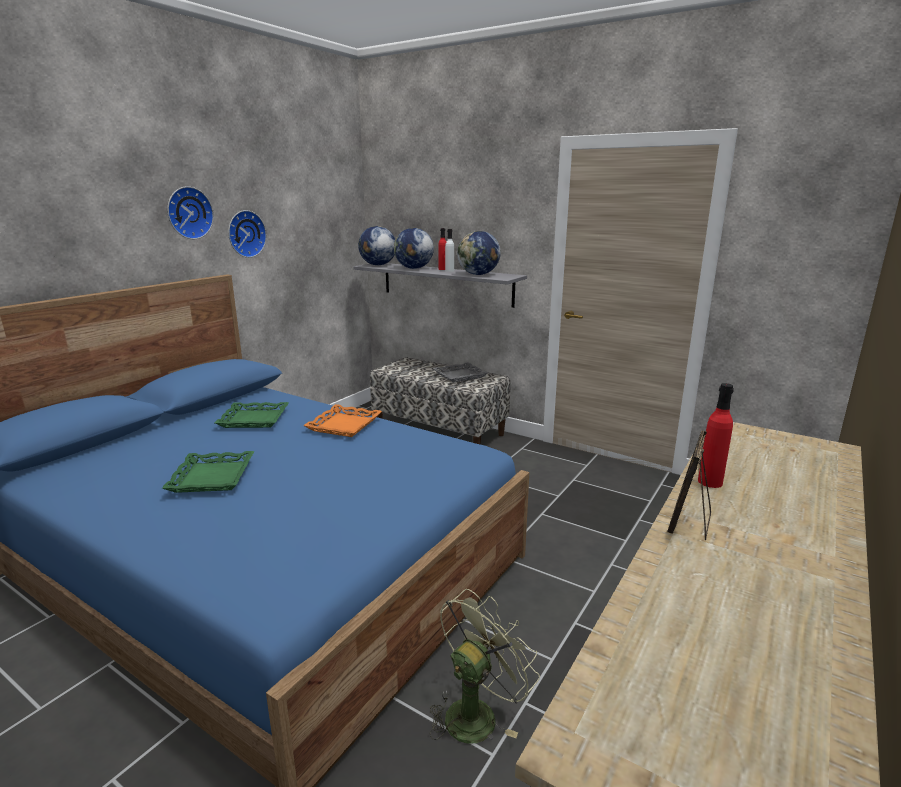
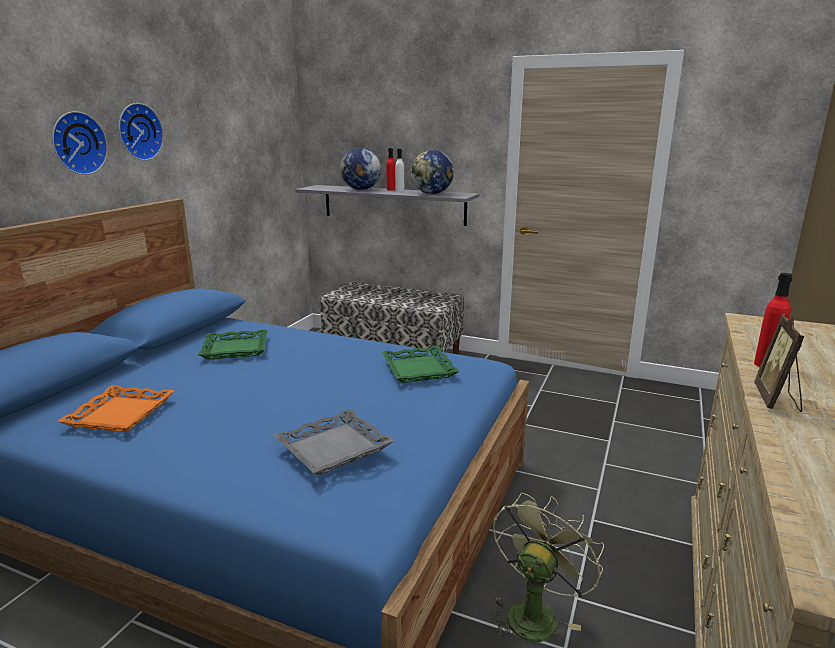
camera: 10 degrees left, 0 degrees up
(211, 477) = (225, 408): green tray -> green tray (418, 369)
(245, 234) = (193, 155): wall clock -> wall clock (77, 143)
(344, 425) = (335, 348): orange tray -> orange tray (119, 414)
(377, 265) = (320, 187): globe -> none
(460, 375) = (414, 296): grey tray -> grey tray (333, 448)

